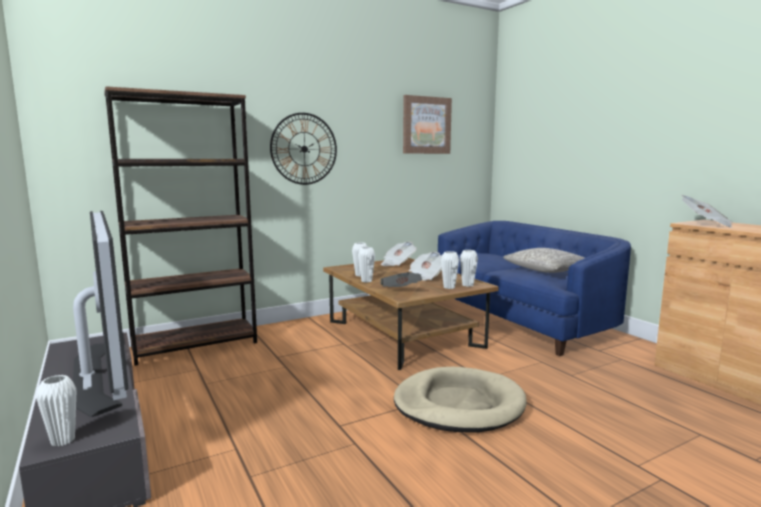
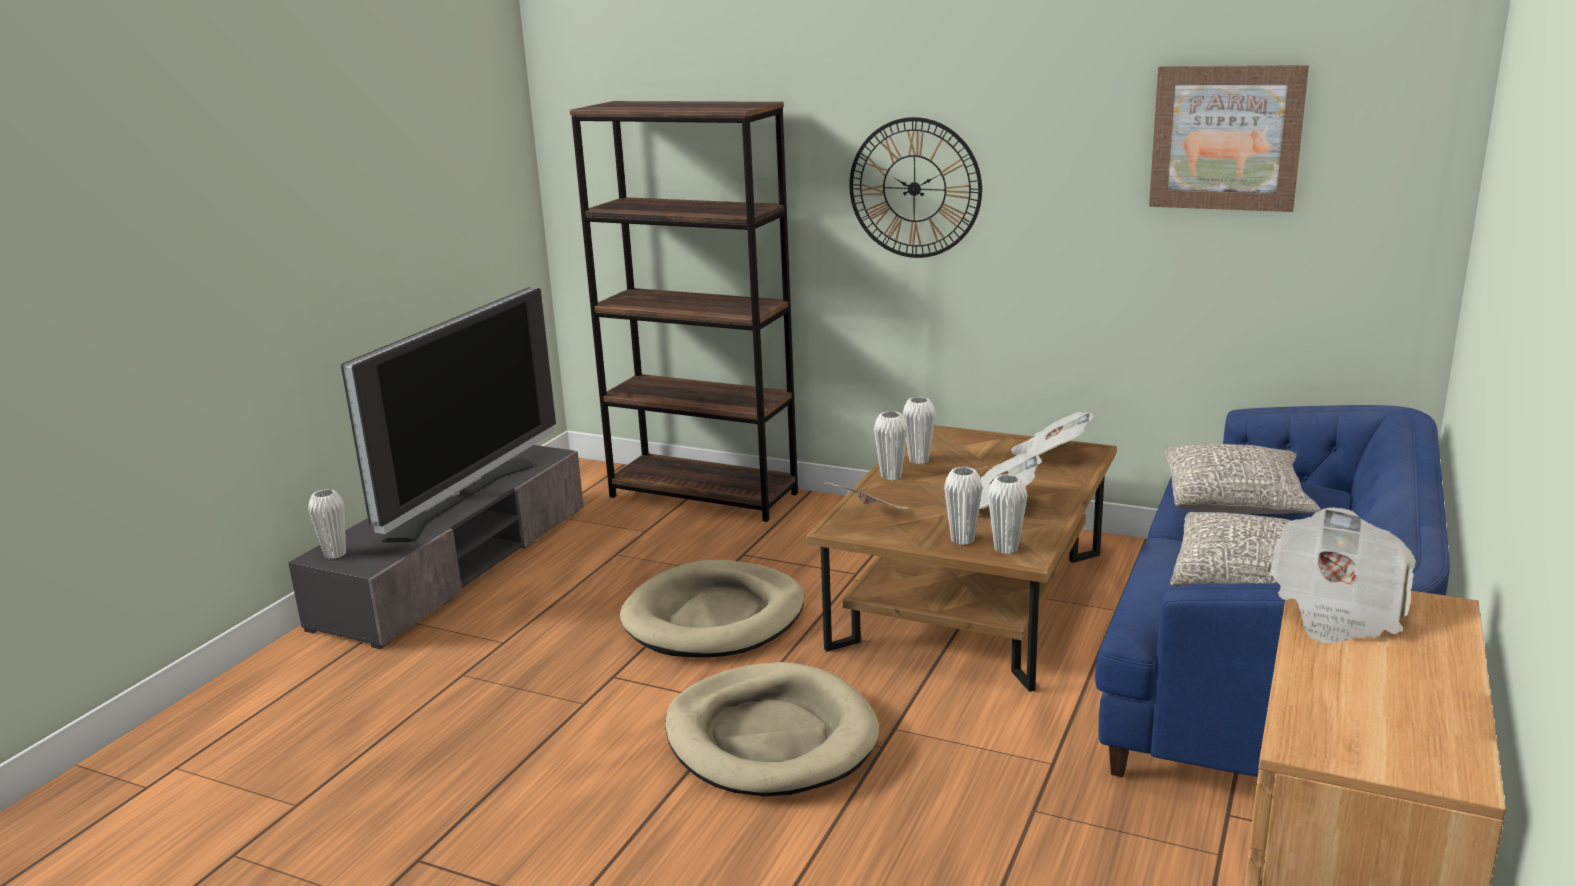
camera: 55 degrees right, 10 degrees up
(325, 382) = (714, 617): none -> beige dog bed
(483, 258) = (1235, 501): none -> grey pillow

